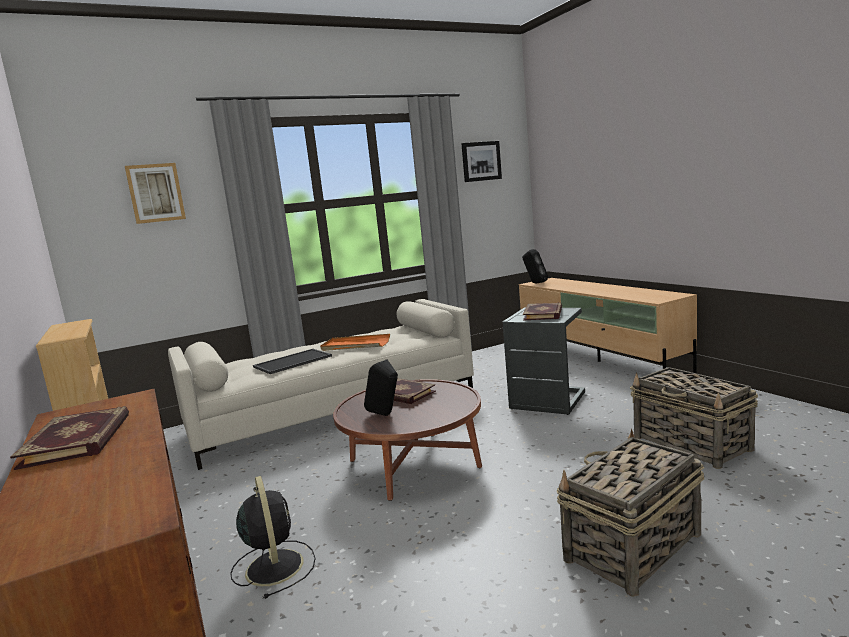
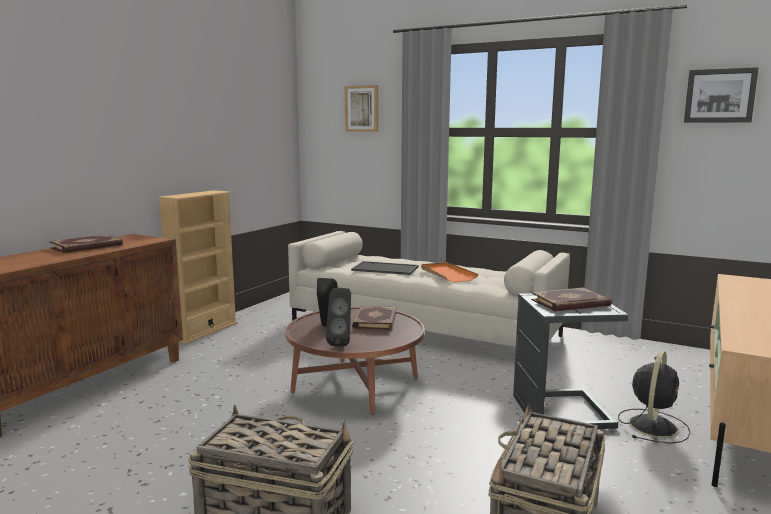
camera: 55 degrees right, 0 degrees up
(274, 566) = (190, 382): black fan -> black fan (653, 425)
(535, 283) = (736, 279): black speaker -> black speaker (341, 342)

